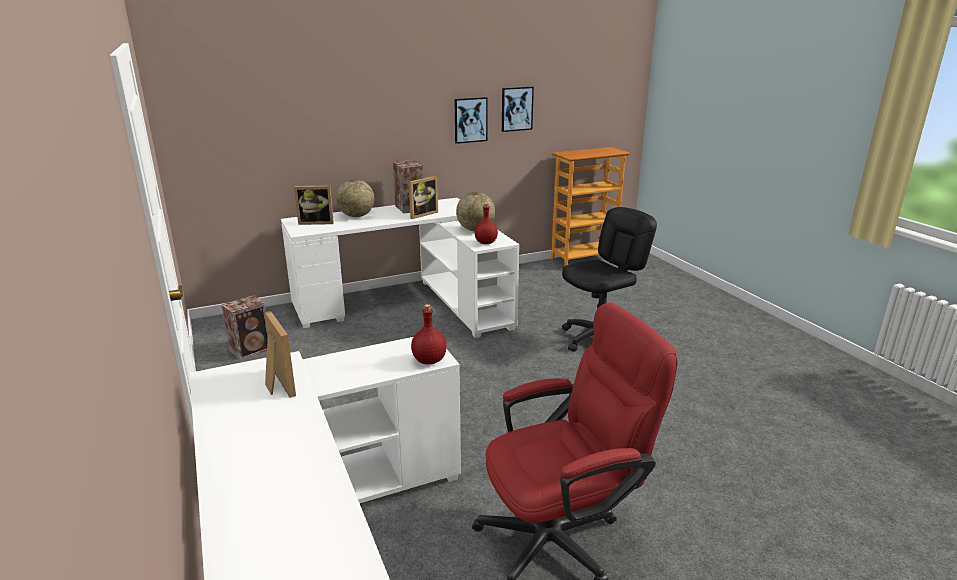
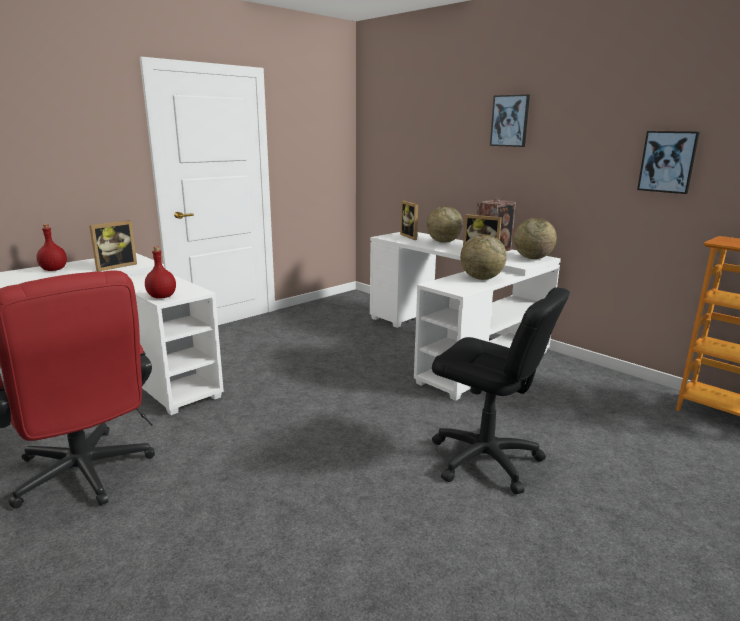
camera: 70 degrees right, 5 degrees down
(252, 350) = (326, 312): speaker -> none
(449, 203) = (532, 258): none -> globe
(470, 120) = (597, 168): picture -> picture (510, 121)
(486, 243) = (447, 285): red bottle -> red bottle (53, 270)

